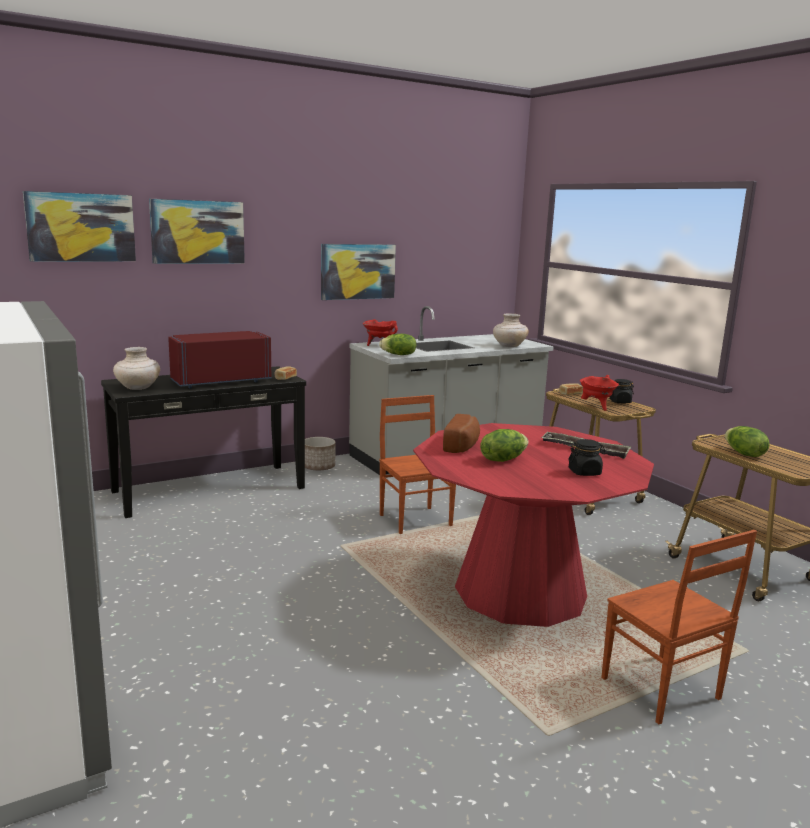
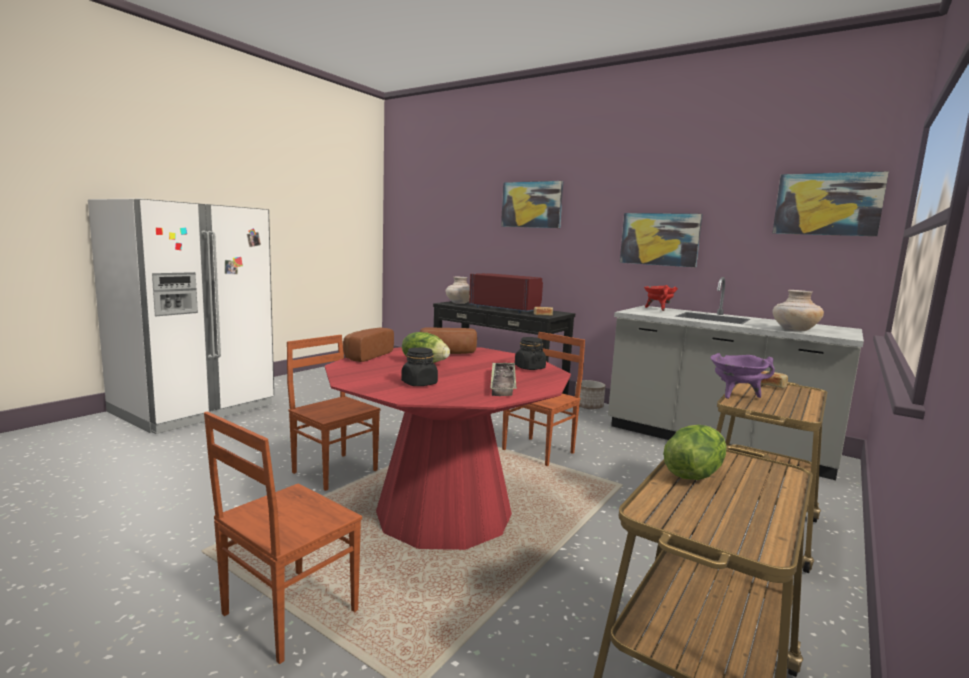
camera: 65 degrees right, 5 degrees down
(81, 227) = (469, 203): picture -> picture (827, 204)
(388, 633) = (335, 470): none -> brown chair
(398, 355) = (635, 312): lettuce -> none
(461, 475) = (365, 356): none -> bread
(596, 407) = (735, 395): red cooking pot -> purple cooking pot
(619, 402) = (798, 404): black jar -> black jar (529, 368)

